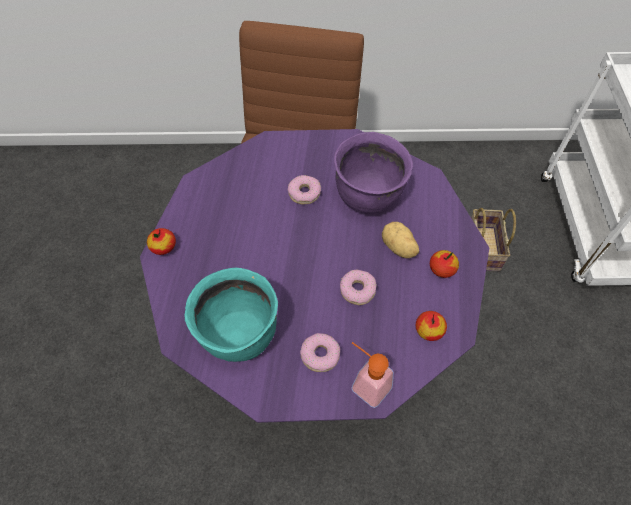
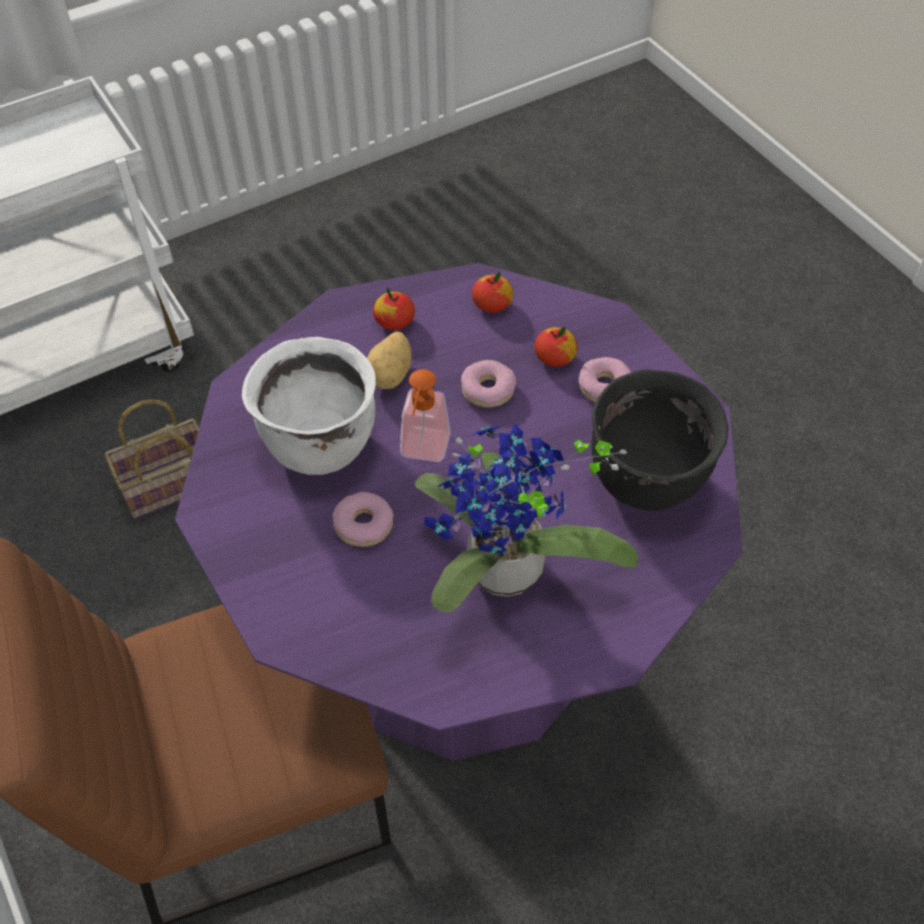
camera: 120 degrees left, 5 degrees down
(163, 247) = (595, 658): apple -> apple (554, 357)
(233, 233) = (503, 578): none -> potted plant
(239, 335) = (648, 480): turquoise cooking pot -> black cooking pot
(366, 383) = (603, 333): soap dispenser -> soap dispenser (423, 452)
(368, 196) = (318, 443): purple cooking pot -> white cooking pot

